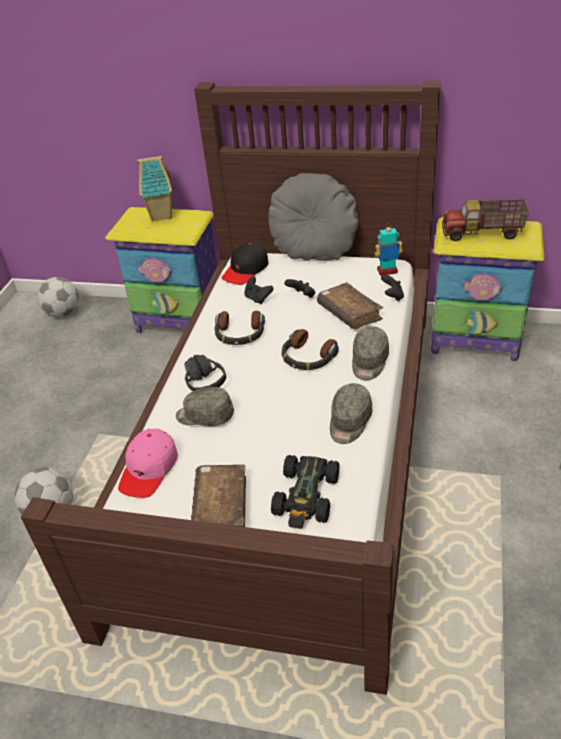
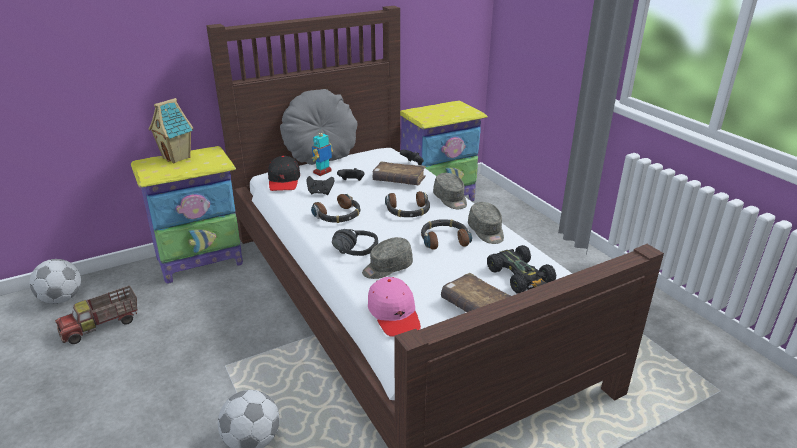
camera: 45 degrees left, 10 degrees down
(295, 410) = (444, 239): none -> headphones
(387, 271) = (389, 153): toy robot -> toy robot (322, 172)
(483, 233) = (439, 111): toy truck -> toy truck (102, 326)

